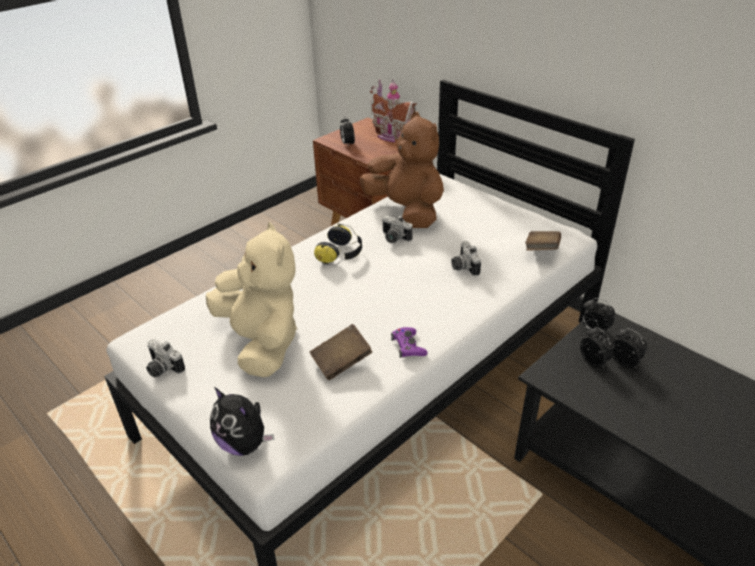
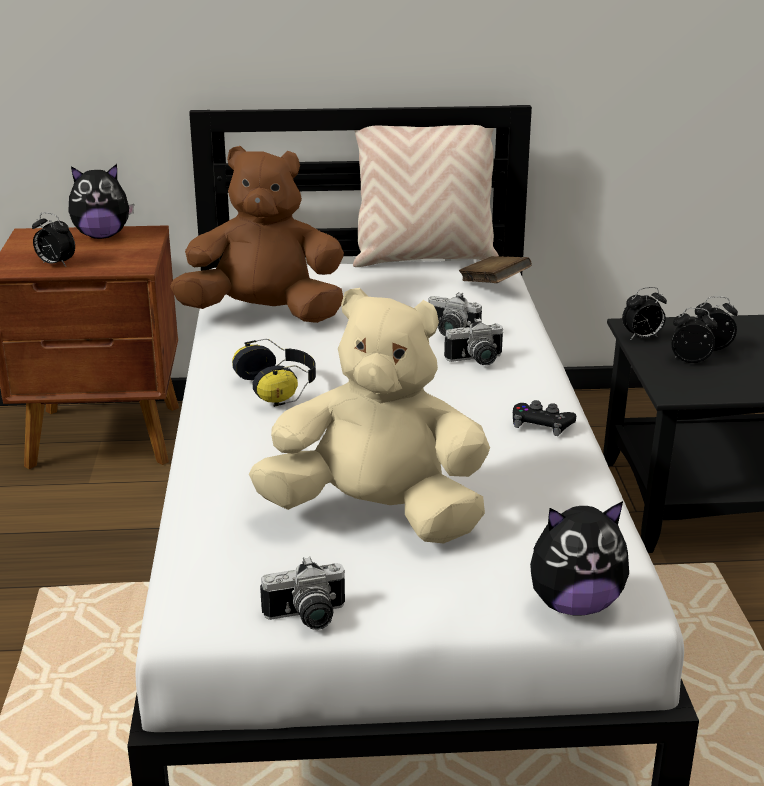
camera: 50 degrees left, 10 degrees down
(341, 362) = (507, 476): brown book -> none
(391, 136) = (102, 236): toy house -> plush toy
(393, 238) = (310, 344): camera -> camera (477, 361)
(408, 346) = (542, 424): purple game controller -> black game controller
(542, 214) = (424, 258): none -> beige pillow

